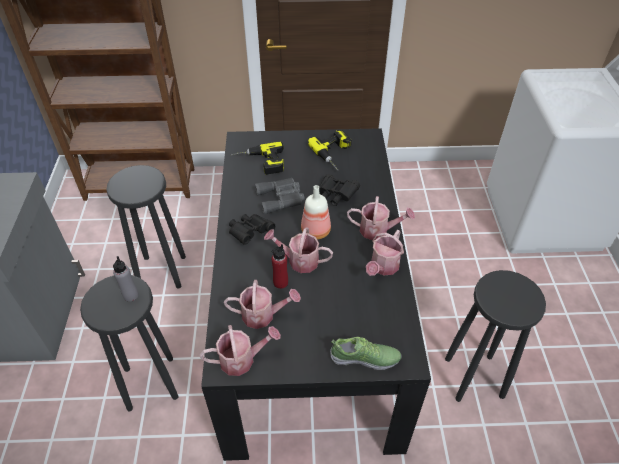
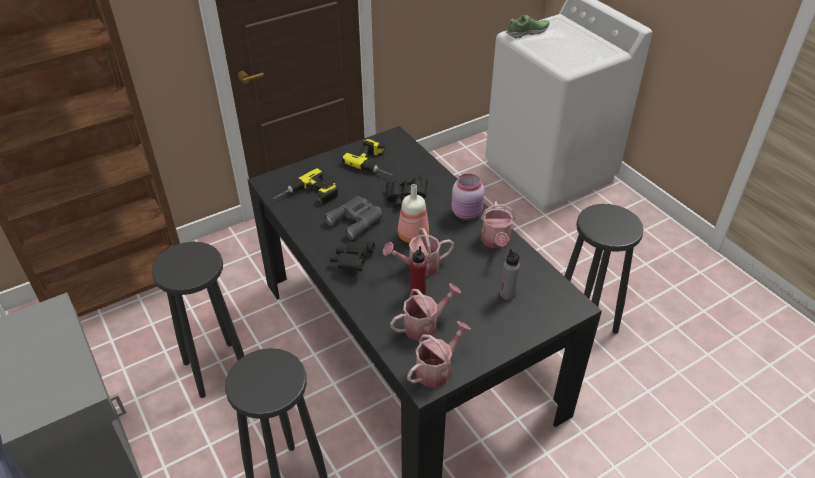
camera: 30 degrees left, 5 degrees down
(130, 295) = (277, 367): grey bottle -> grey bottle (507, 294)
(365, 358) = (539, 319): shoe -> shoe (527, 33)
(378, 230) = (467, 213): watering can -> pink jar

